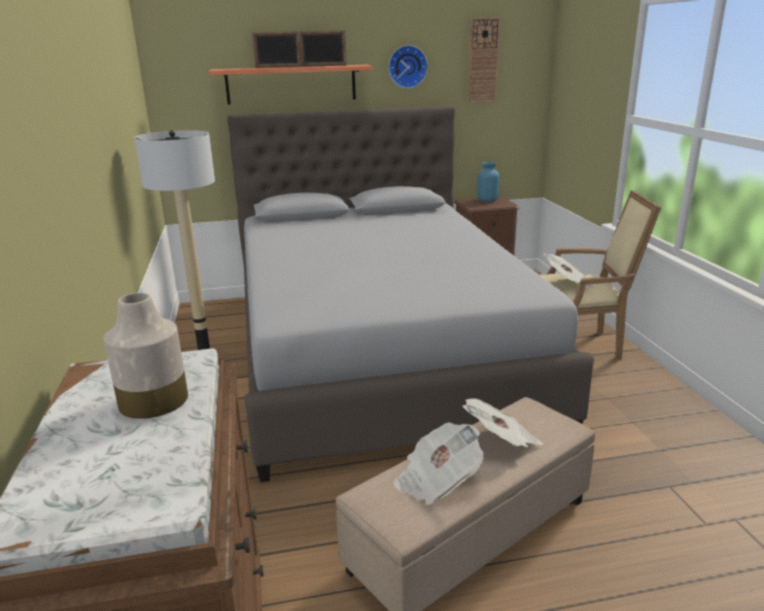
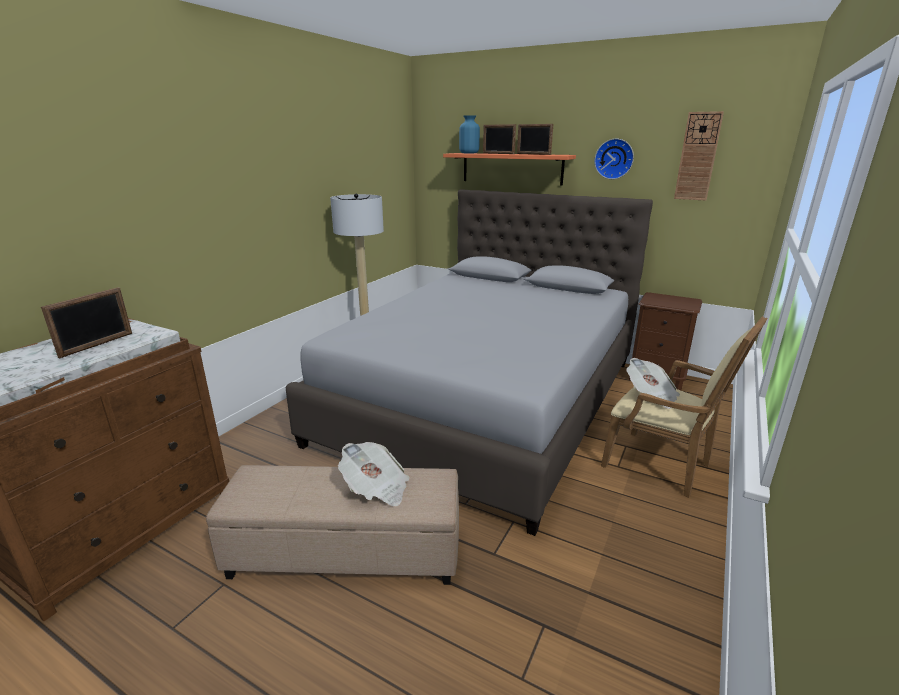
camera: 40 degrees right, 0 degrees up
(153, 399) = (97, 345): beige vase -> picture frame
(437, 481) = (295, 488): newspaper -> none
(487, 200) = (675, 299): blue vase -> blue vase (469, 153)

